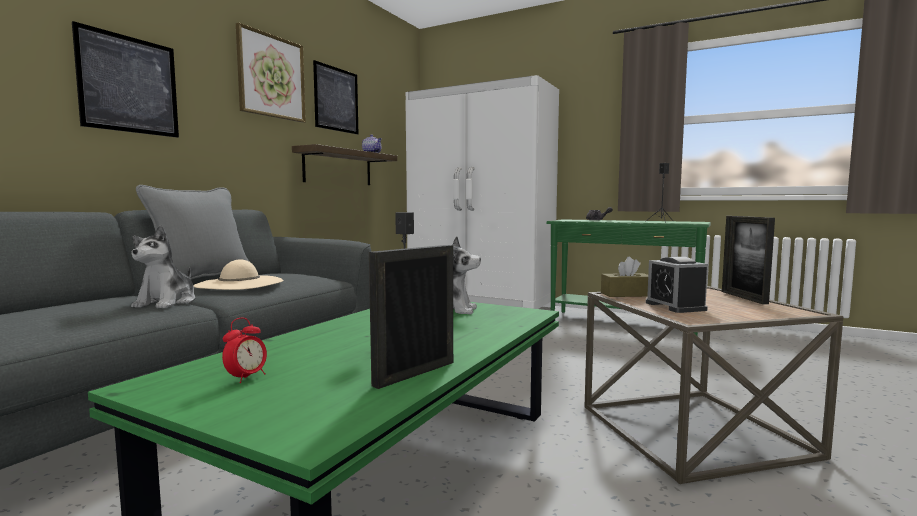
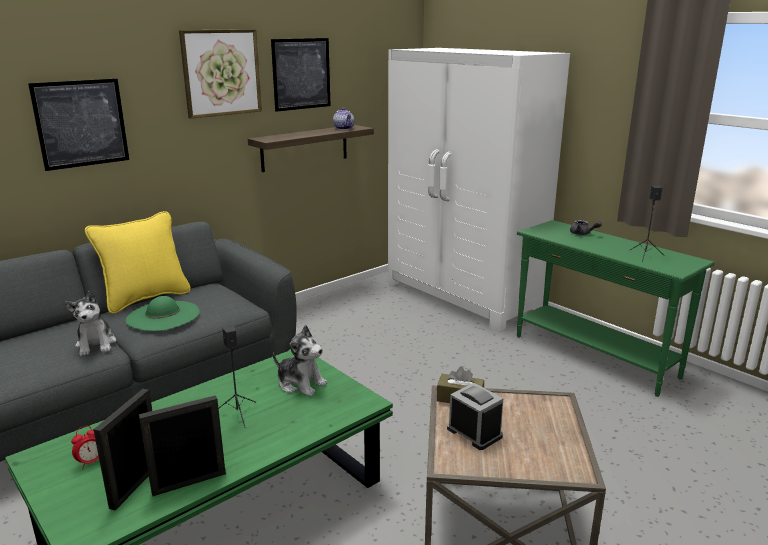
camera: 20 degrees right, 15 degrees up
(167, 302) = (96, 344): plush toy -> plush toy turned 45 degrees counterclockwise
(202, 280) = (145, 298): grey pillow -> yellow pillow
(239, 283) = (163, 316): beige hat -> green hat
(675, 306) = (474, 432): alarm clock -> alarm clock turned 135 degrees clockwise
(743, 297) = (567, 428): picture frame -> picture frame (136, 485)

